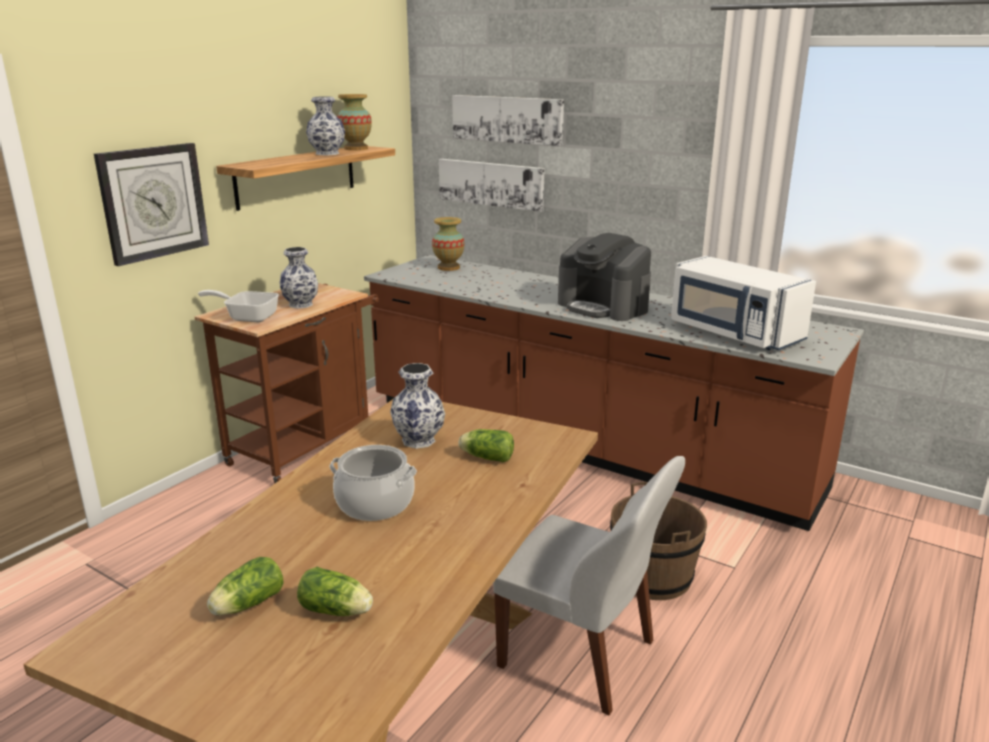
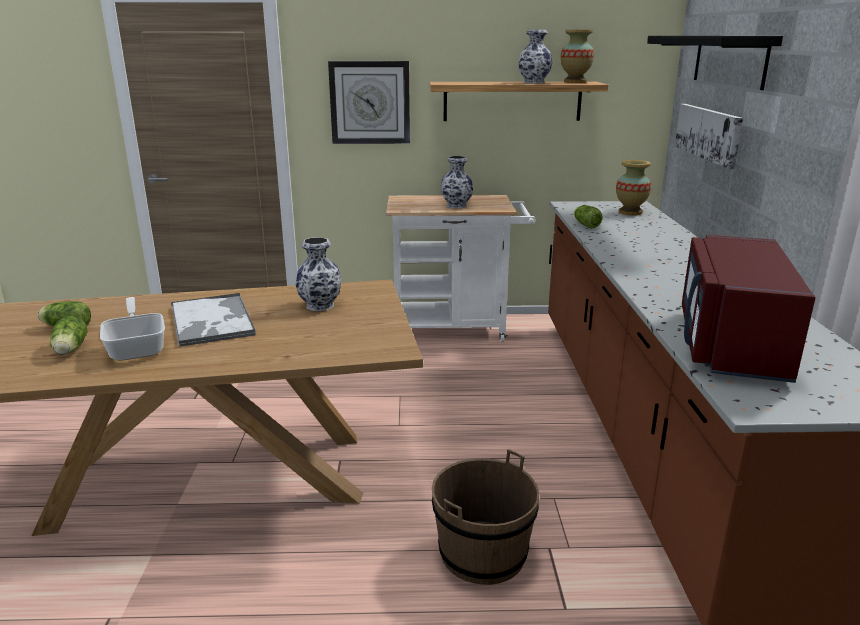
camera: 55 degrees right, 0 degrees up
(247, 317) = (409, 203): frying pan -> frying pan (138, 347)
(307, 446) = (456, 329): brown cart -> white cart
(375, 503) = (212, 321): cooking pot -> tray
(485, 457) = (318, 332): lettuce -> lettuce (585, 225)
(507, 119) = (729, 60): picture -> black shelf
(581, 656) = (327, 550): white chair -> none
(603, 307) = (667, 276): coffee machine -> none
(732, 333) = (729, 344): white microwave -> red microwave

